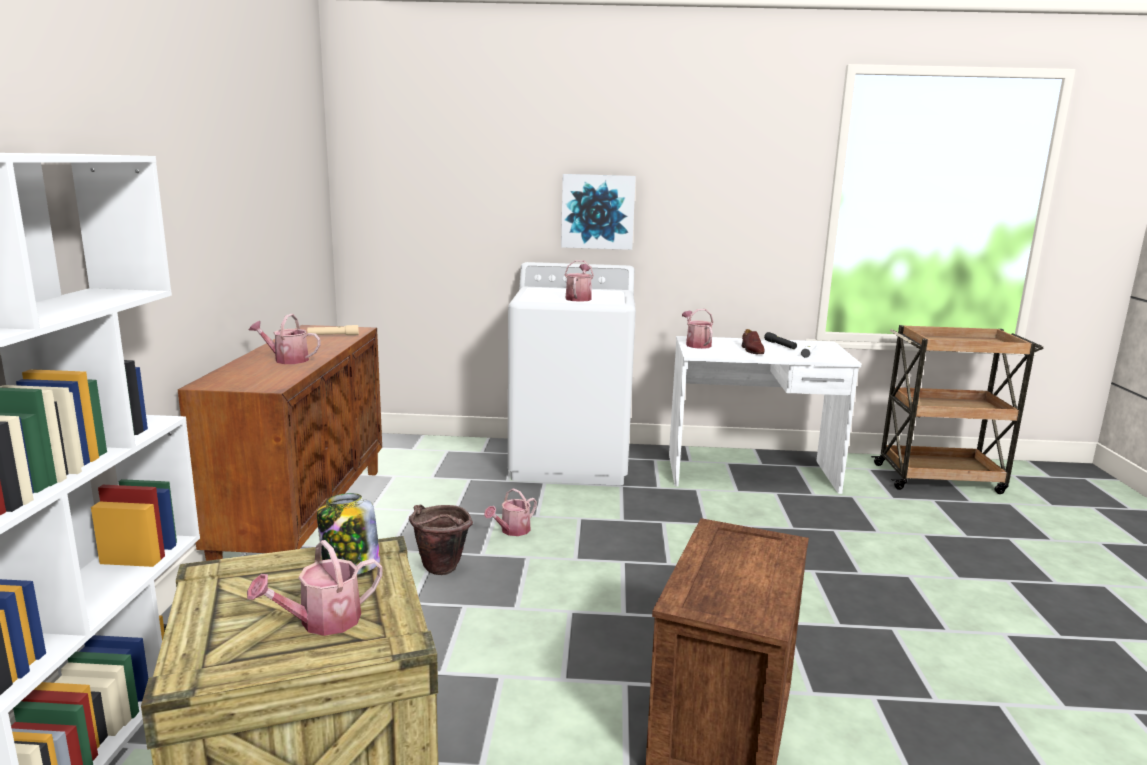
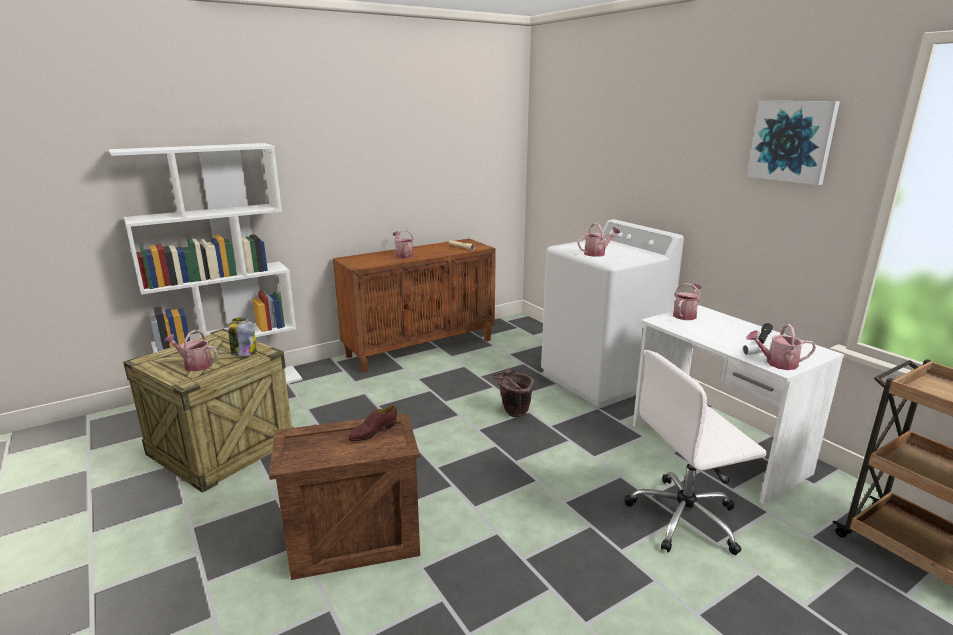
camera: 55 degrees right, 5 degrees up
(439, 571) = (413, 399): brown bucket -> brown bucket (512, 413)
(512, 531) = (482, 399): watering can -> watering can (777, 363)
(597, 211) = (666, 184): picture -> picture (792, 141)
(752, 350) = (716, 333): brown shoe -> brown shoe (373, 431)
(835, 527) = (685, 517): none -> white office chair

